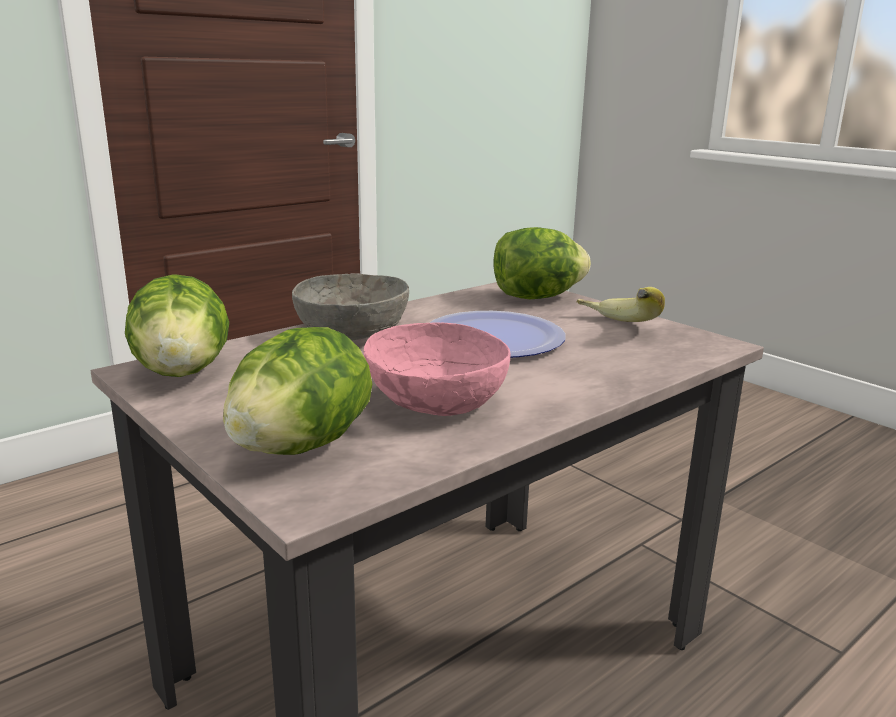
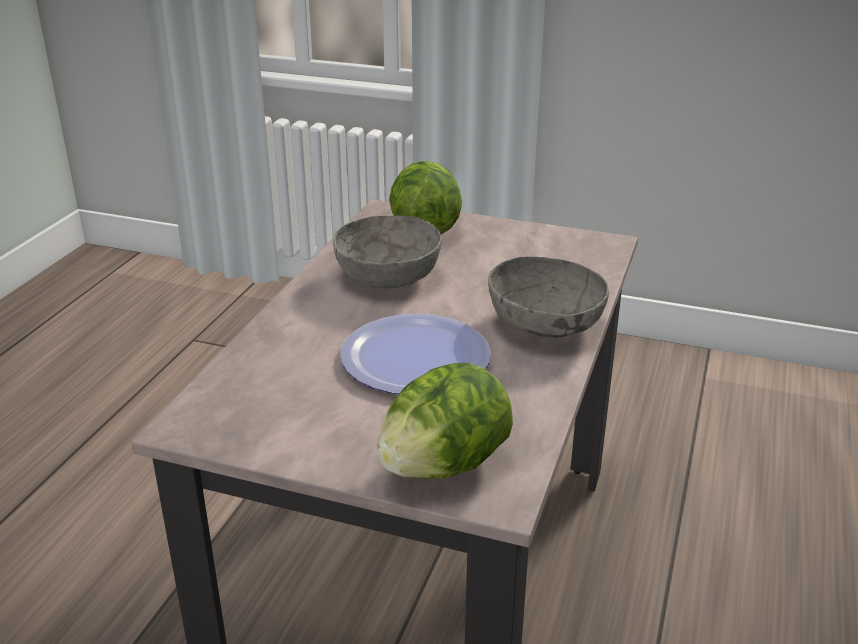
camera: 150 degrees right, 10 degrees up
(183, 372) = (579, 249): lettuce -> none
(436, 401) = (388, 276): pink bowl -> grey bowl
(614, 328) = (307, 419): banana -> none

